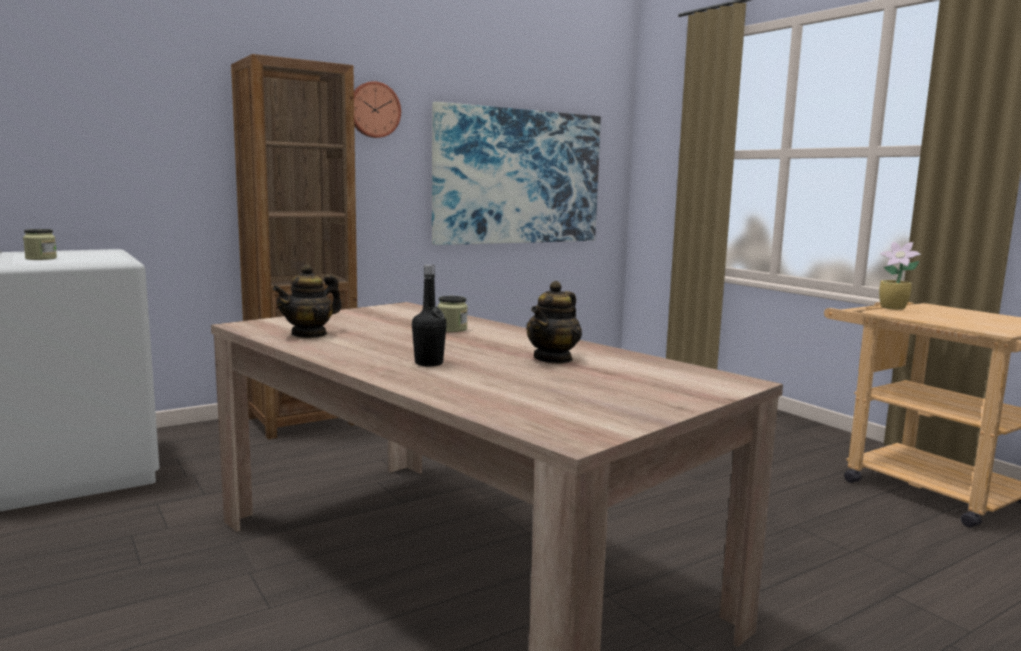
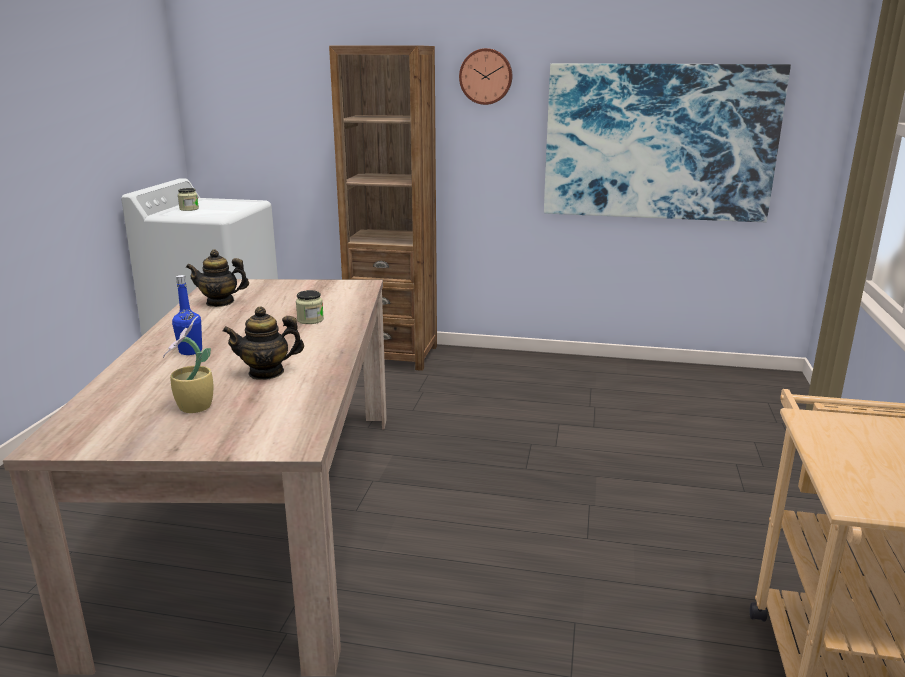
camera: 45 degrees right, 10 degrees up
(429, 363) = (190, 351): black bottle -> blue bottle
(894, 308) = (839, 417): potted plant -> potted plant (194, 408)

